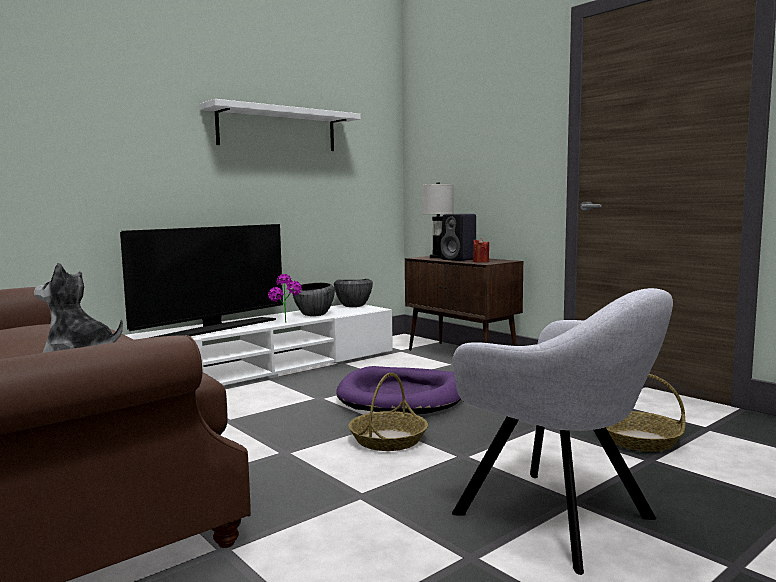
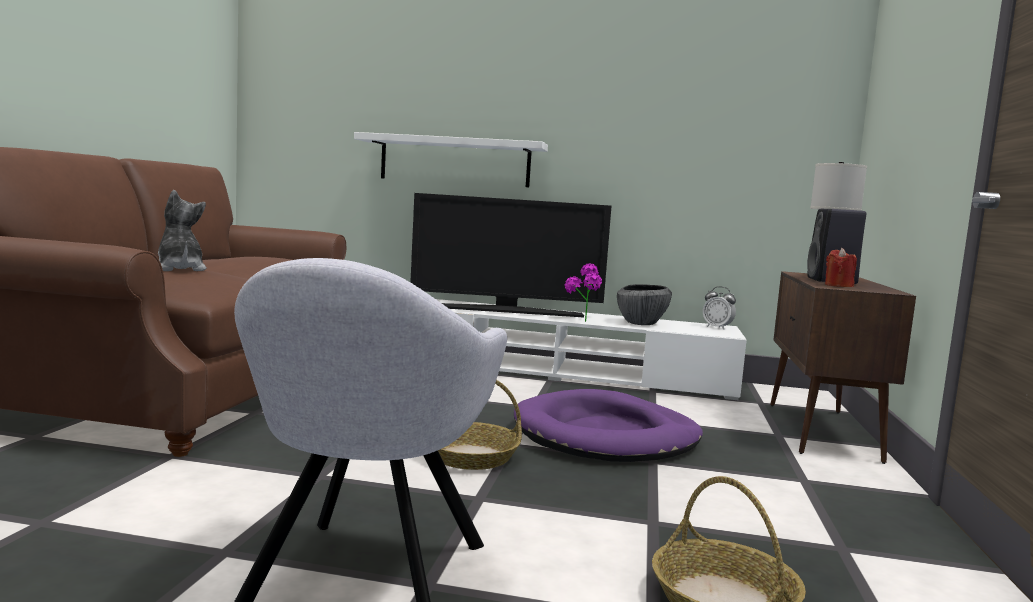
camera: 50 degrees right, 0 degrees up
(278, 129) = (648, 93): white shelf -> white shelf (455, 161)
(354, 306) = (717, 327): bowl -> alarm clock

